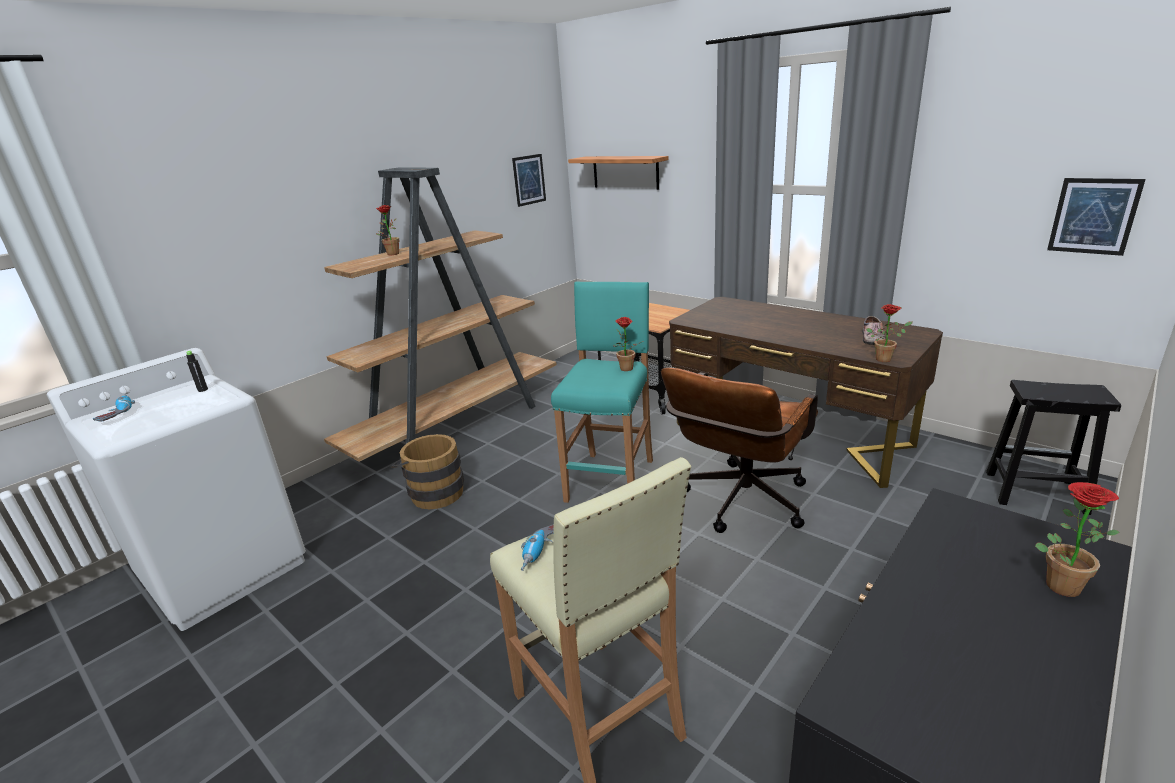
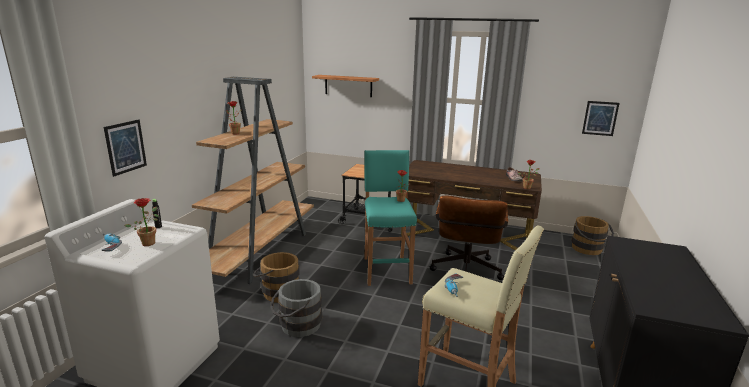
camera: 25 degrees left, 5 degrees down
(419, 550) = (296, 326): none -> grey bucket
(529, 180) = (287, 87): picture -> picture (125, 147)
(1033, 492) = (588, 250): black stool -> brown bucket
(1060, 582) = (676, 260): potted plant -> potted plant (149, 242)

